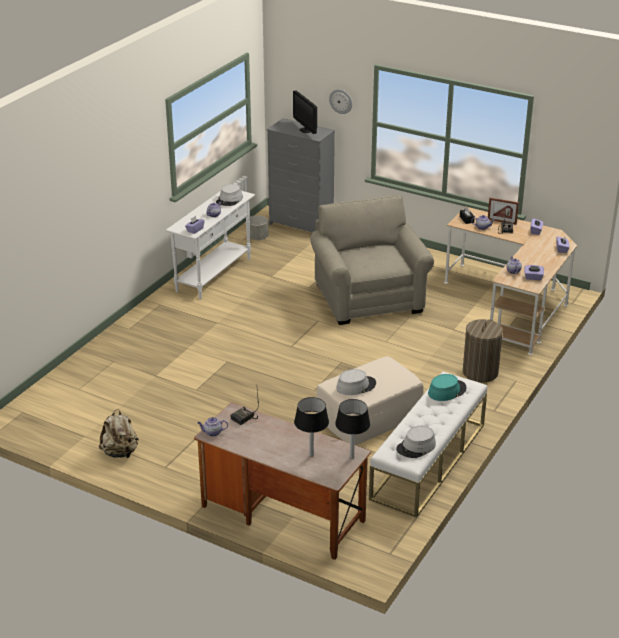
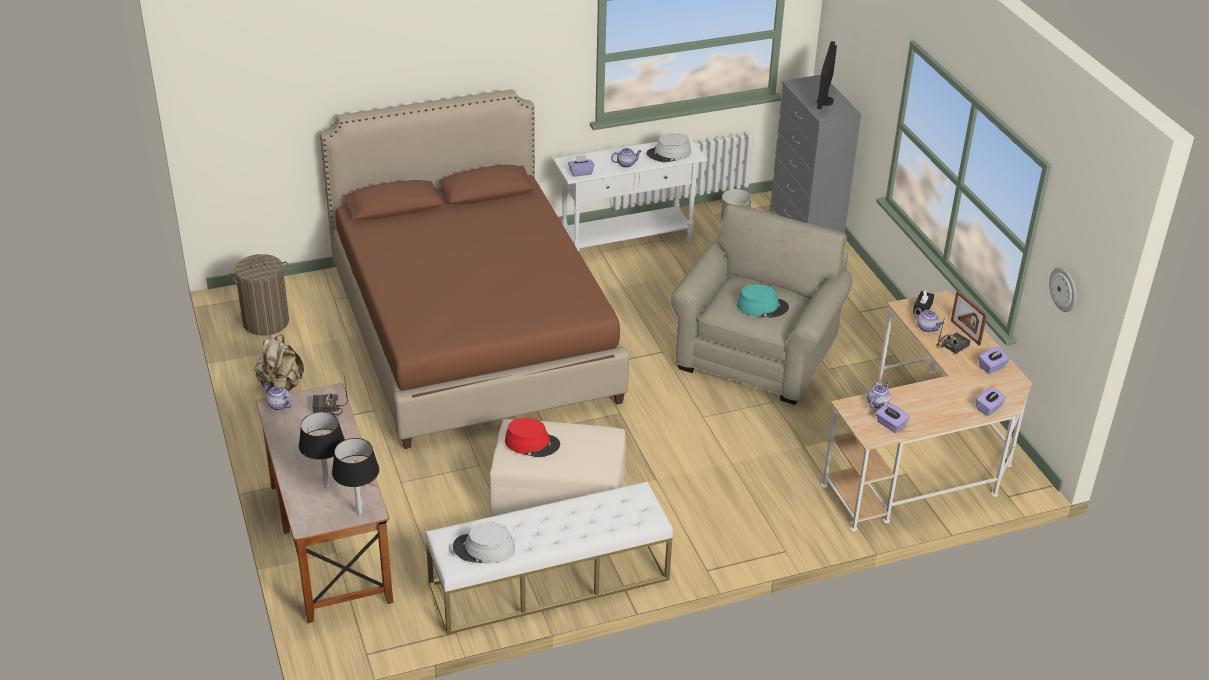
camera: 40 degrees right, 5 degrees up
(197, 365) = (472, 334): none -> brown bed
(341, 101) = (876, 77): wall clock -> wall clock (1064, 289)
(356, 386) = (532, 443): grey hat -> red hat
(447, 391) = (612, 506): turquoise hat -> turquoise hat (762, 307)
(480, 372) = (758, 515): laundry basket -> laundry basket (266, 322)

